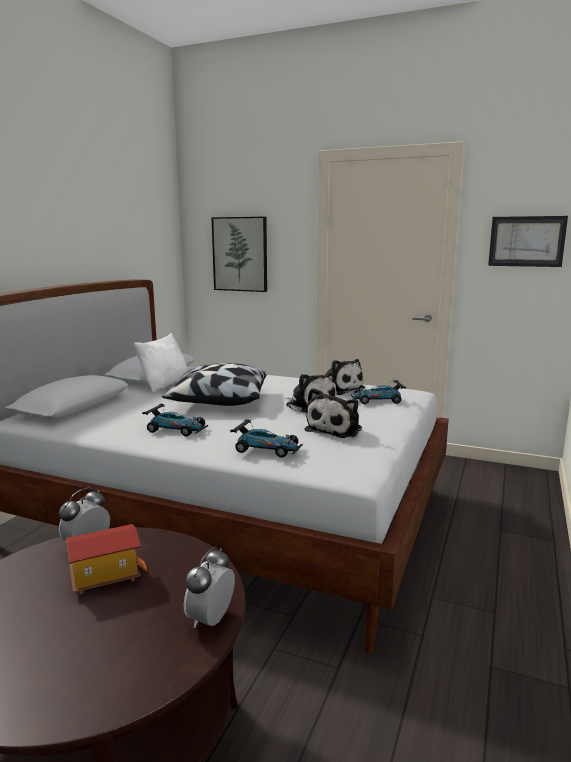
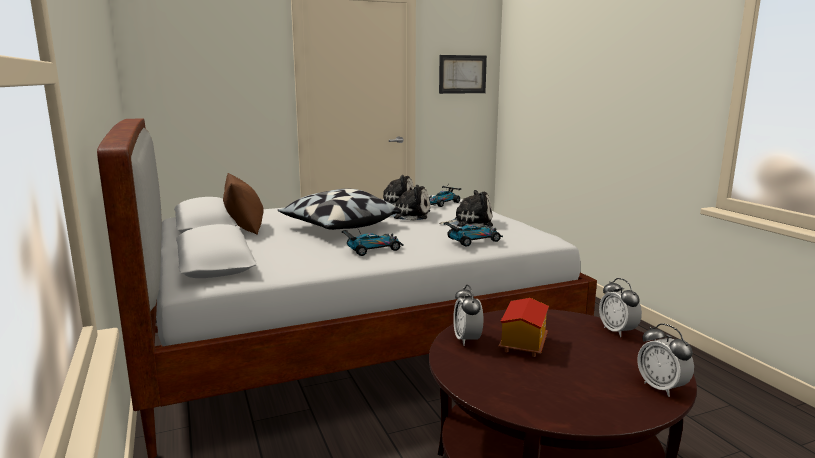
camera: 45 degrees left, 0 degrees up
(61, 706) = (661, 388): none -> alarm clock
(165, 385) = (245, 228): white pillow -> brown pillow
(240, 254) = (206, 88): picture -> none
(335, 429) = (470, 223): plush toy -> plush toy turned 75 degrees counterclockwise

